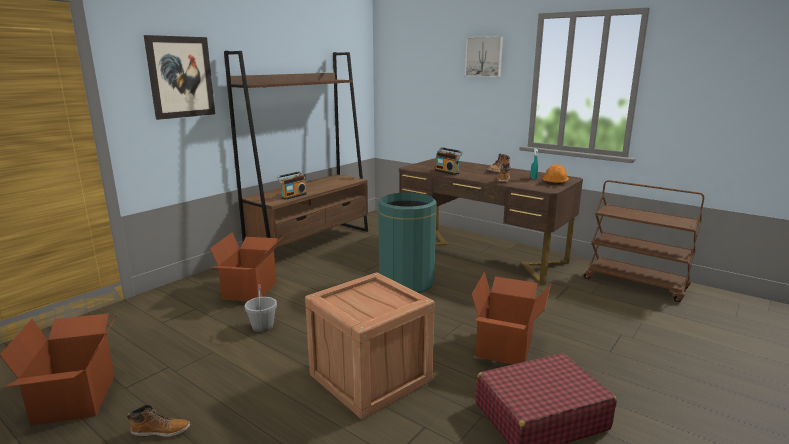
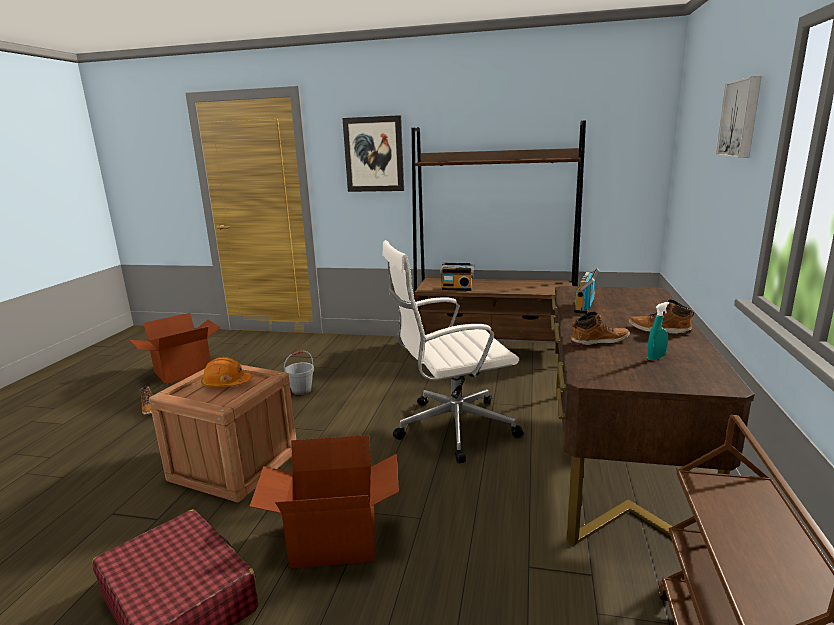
camera: 65 degrees right, 0 degrees up
(251, 290) = (363, 363): cardboard box -> none
(406, 283) = (451, 428): green trash can -> white office chair
(555, 182) = (657, 377): orange hard hat -> orange hard hat (226, 384)

